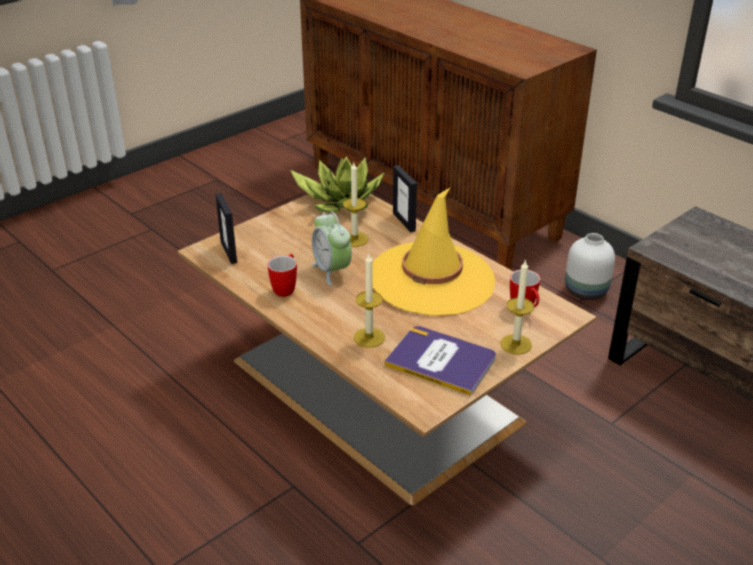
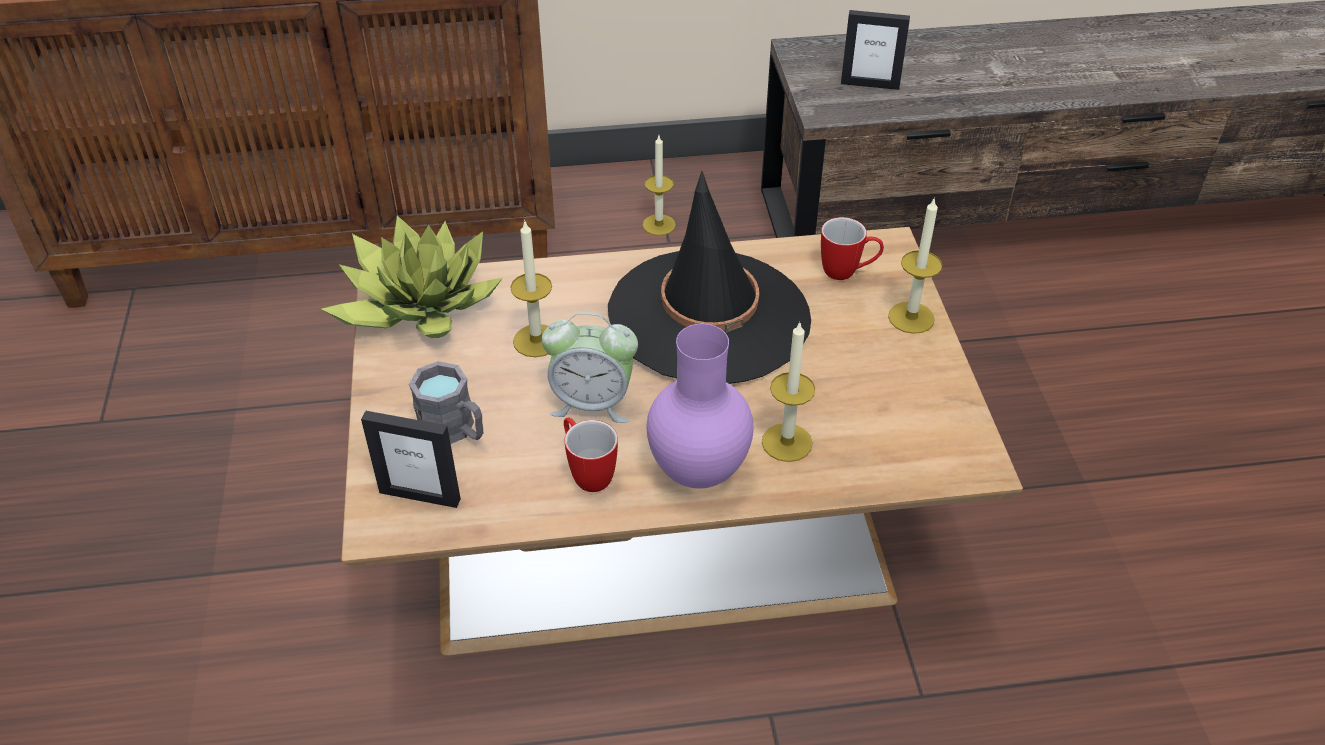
camera: 55 degrees left, 10 degrees up
(275, 243) = (455, 430): none -> grey mug
(320, 318) = (697, 471): none -> purple vase
(404, 222) = (546, 272): picture frame -> picture frame (870, 84)
(432, 279) = (709, 316): yellow hat -> black hat
(441, 361) = (893, 399): book -> none
(587, 291) = (659, 225): white vase -> candle

